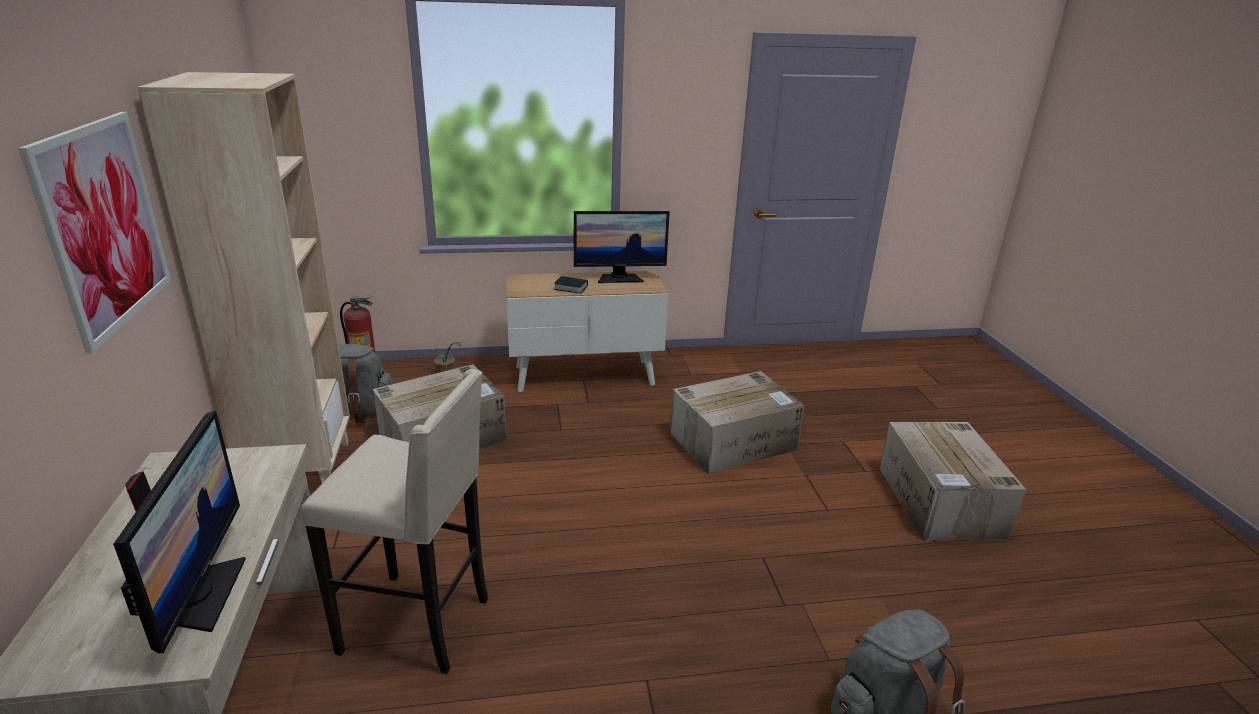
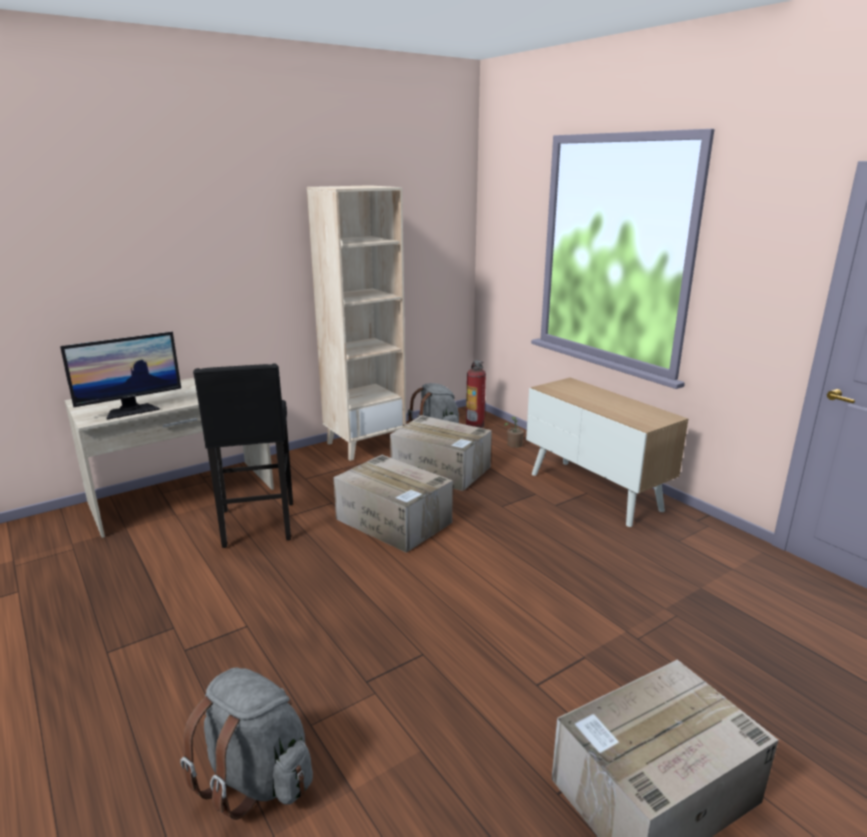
camera: 65 degrees right, 5 degrees down
(104, 225) = (246, 249): picture -> none
(420, 624) = (258, 526): beige stool -> black stool
(571, 288) = (584, 400): book -> none
(619, 278) = (639, 409): monitor -> none
(734, 441) = (591, 595): cardboard box -> cardboard box (395, 521)

